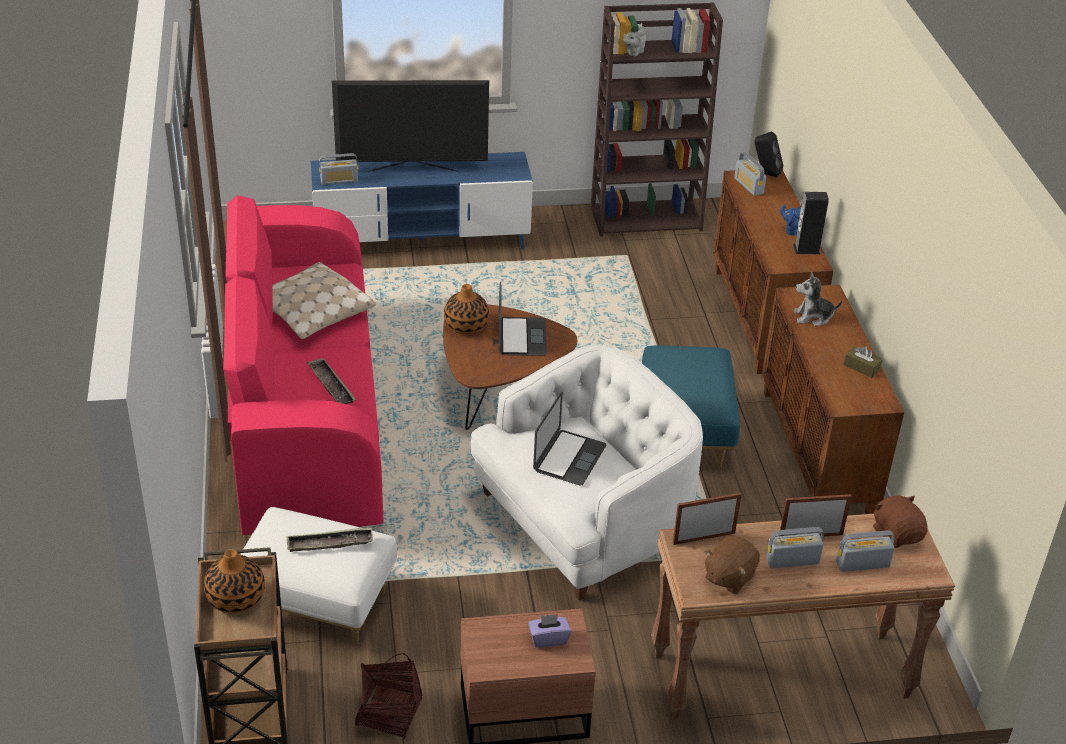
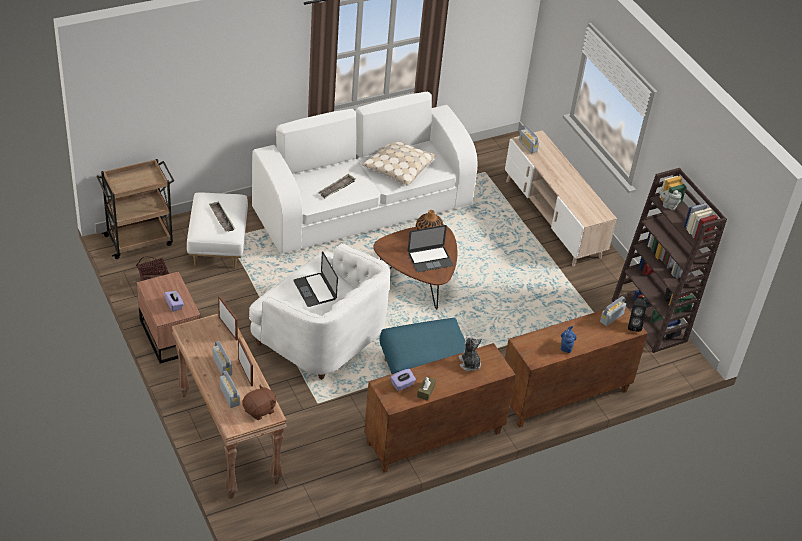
camera: 70 degrees right, 5 degrees up
(235, 598) = (139, 178): vase -> none
(306, 410) = (363, 207): pink sofa -> white sofa
(412, 170) = (559, 173): television -> none
(422, 240) = (552, 218): blue tv stand -> beige tv stand
(569, 457) = (315, 290): laptop -> laptop turned 60 degrees clockwise
(729, 577) = (200, 341): brown plush toy -> none
(806, 249) = (548, 354): speaker -> none
(846, 386) = (402, 385): none -> purple tissue box

